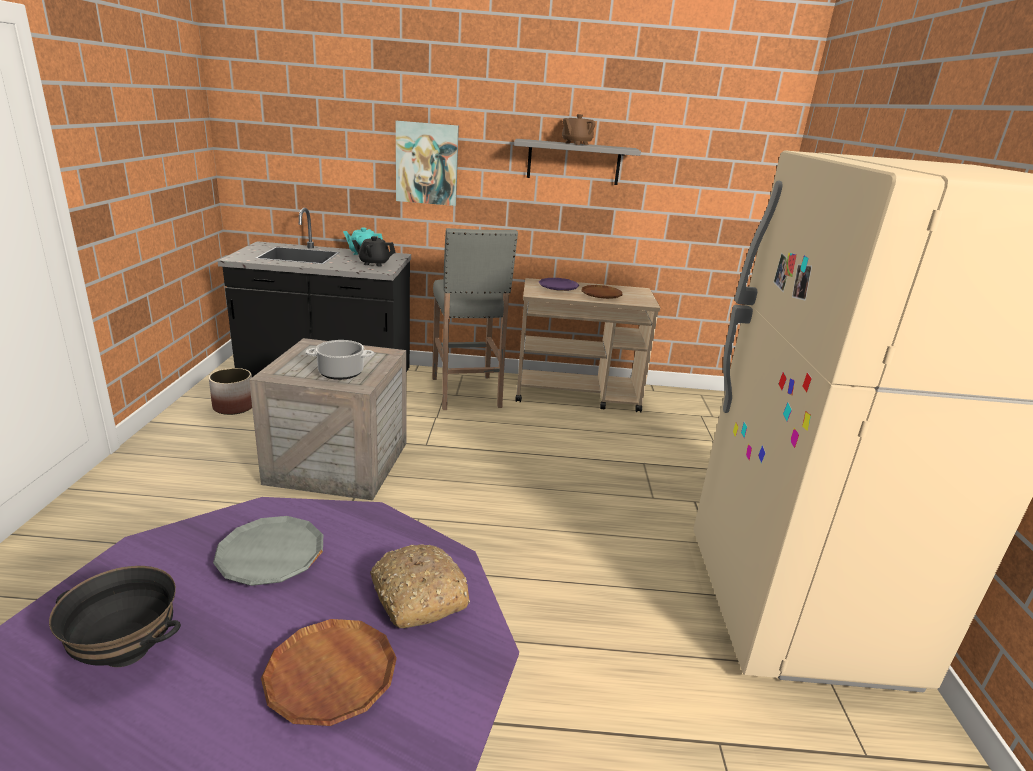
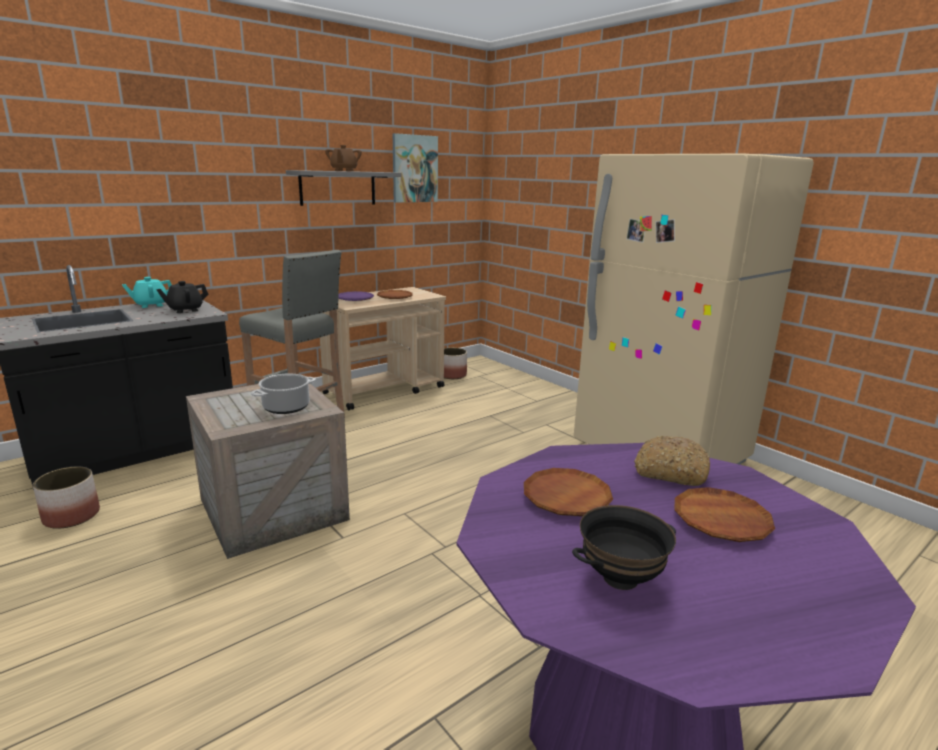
camera: 40 degrees left, 5 degrees down
(271, 556) = (566, 497): grey plate -> brown plate
(427, 163) = (200, 201): picture -> picture (414, 169)
(671, 404) = (452, 375): none -> planter

